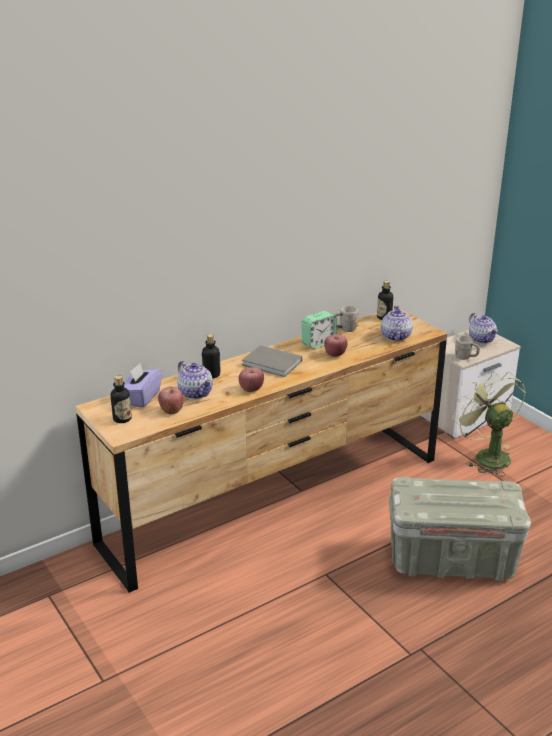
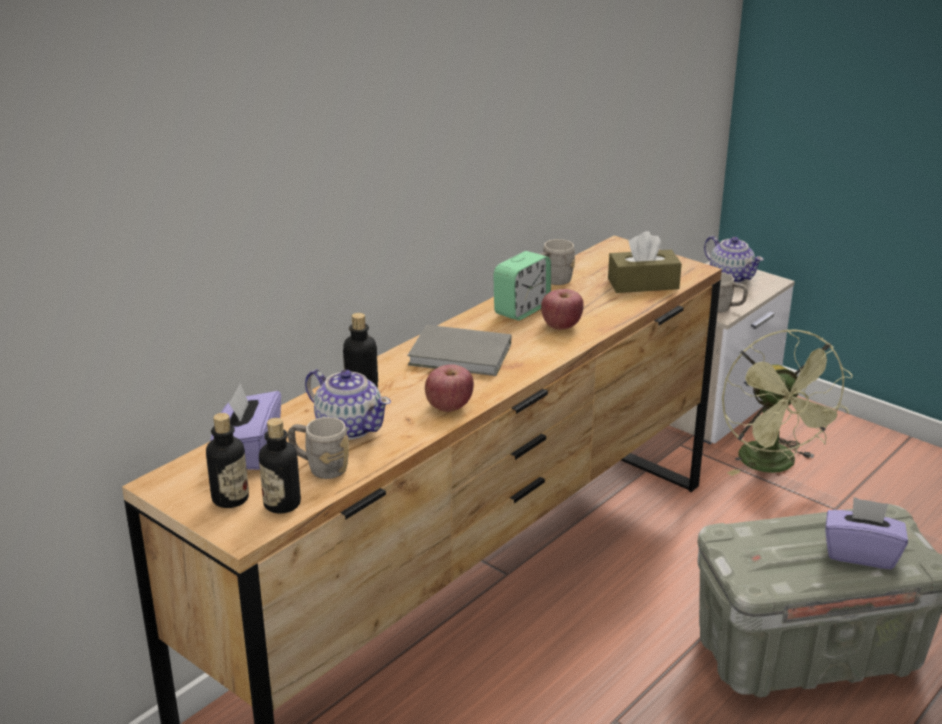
camera: 15 degrees left, 0 degrees up
(171, 410) = (320, 467): apple -> grey mug
(384, 317) = (605, 254): bottle -> bottle (282, 504)
(395, 337) = (643, 284): teapot -> brown tissue box
(477, 505) = (861, 553): none -> purple tissue box
(486, 456) = (774, 465): green fan -> green fan turned 150 degrees counterclockwise

